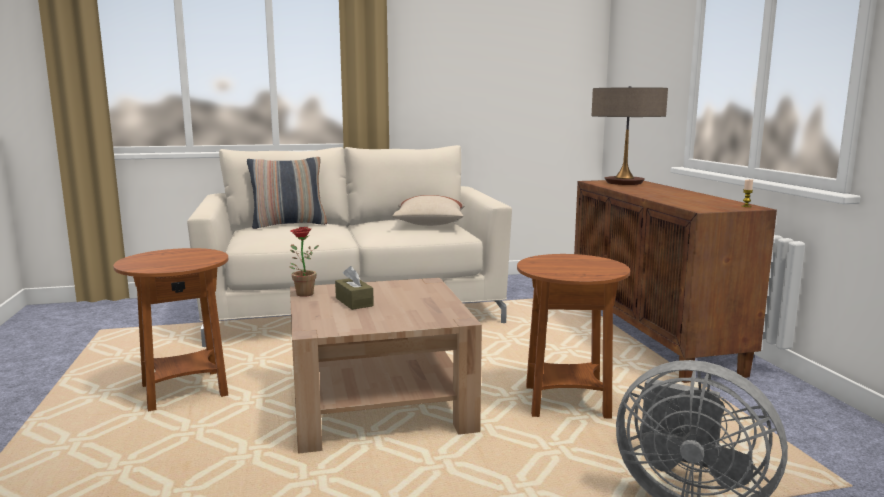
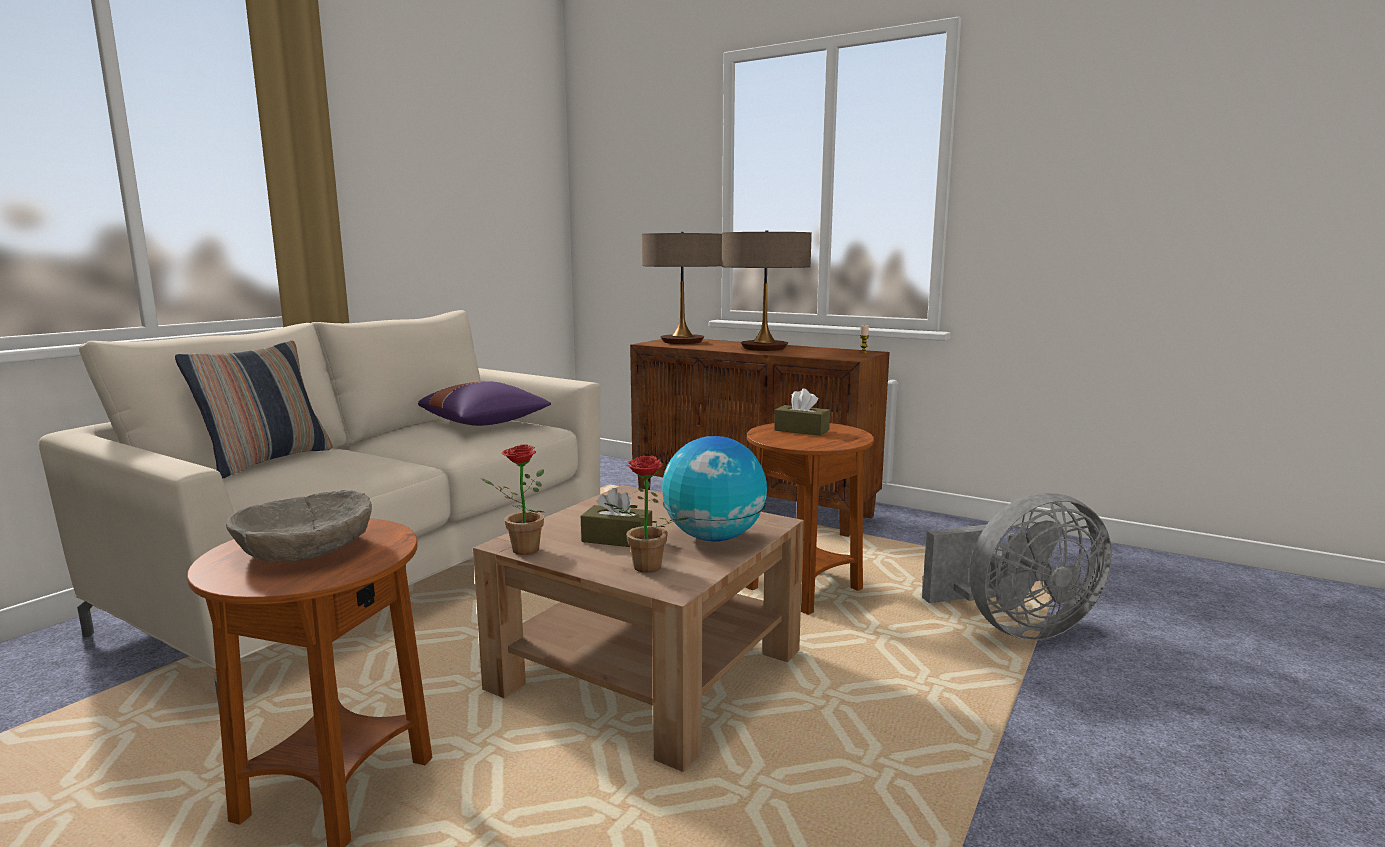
camera: 45 degrees left, 0 degrees up
(174, 258) = (306, 549): none -> beige bowl
(324, 318) = (643, 569): none -> potted plant
(400, 316) = (714, 538): none -> globe
(429, 225) = (485, 423): beige pillow -> purple pillow
(577, 262) = (801, 430): none -> brown tissue box
(666, 194) = (764, 348): none -> table lamp

